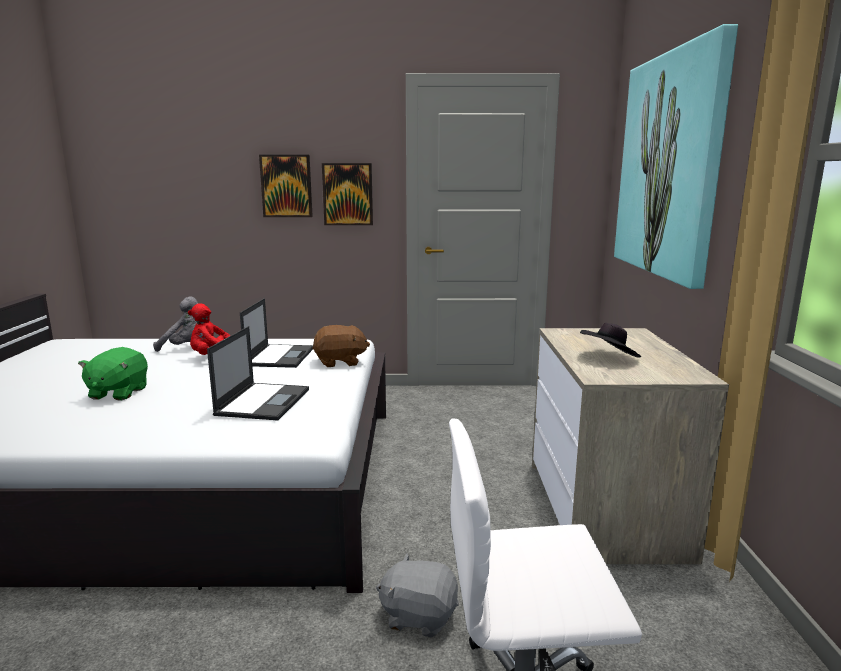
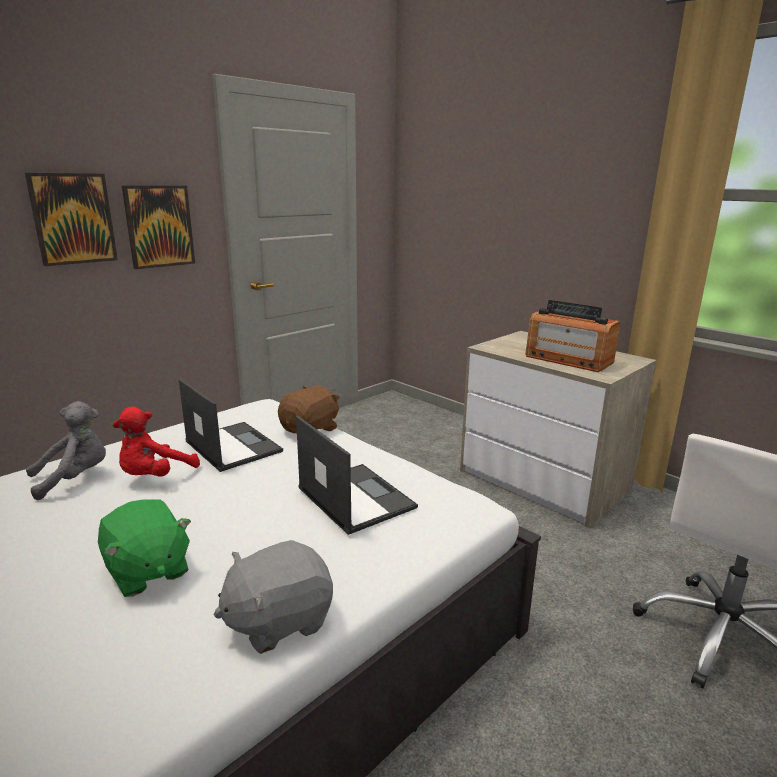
camera: 45 degrees left, 5 degrees up
(419, 616) = (582, 619): grey plush toy -> grey plush toy (278, 620)
(609, 358) = (568, 359): black hat -> radio
(669, 166) = (505, 193): picture -> none

